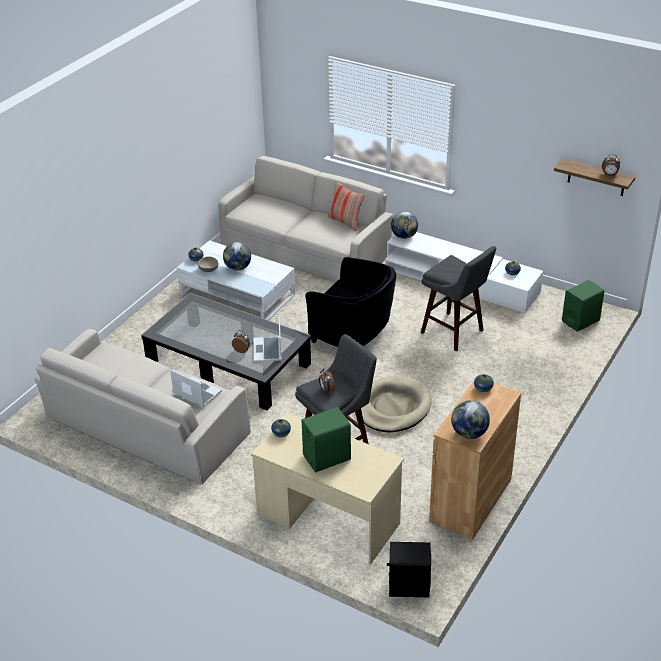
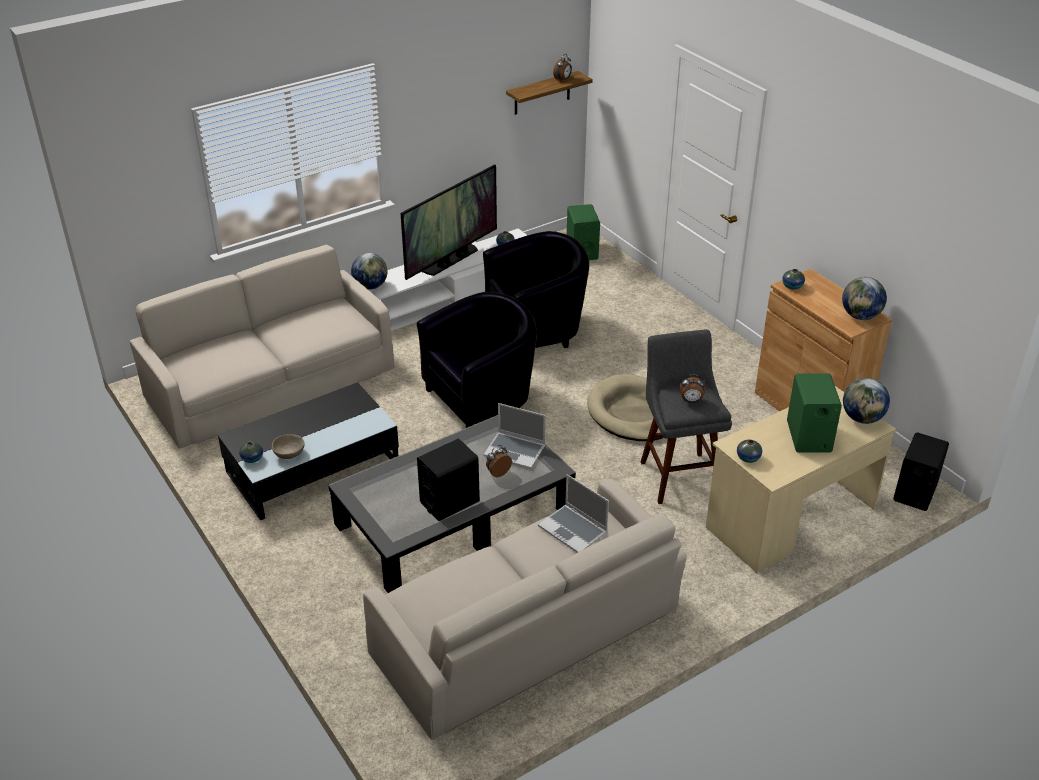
camera: 65 degrees left, 0 degrees up
(196, 393) = (574, 530): laptop -> laptop turned 105 degrees counterclockwise
(202, 341) = (450, 502): none -> black speaker
(237, 294) = (312, 467): white coffee table -> black coffee table
(238, 268) = (311, 427): globe -> globe (862, 418)
(345, 222) = (313, 310): pillow -> none
(454, 332) = (537, 330): grey stool -> black armchair
(467, 256) = (451, 260): none -> television

